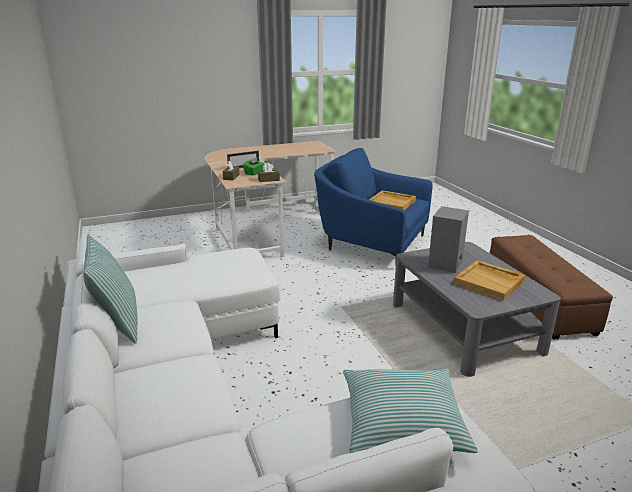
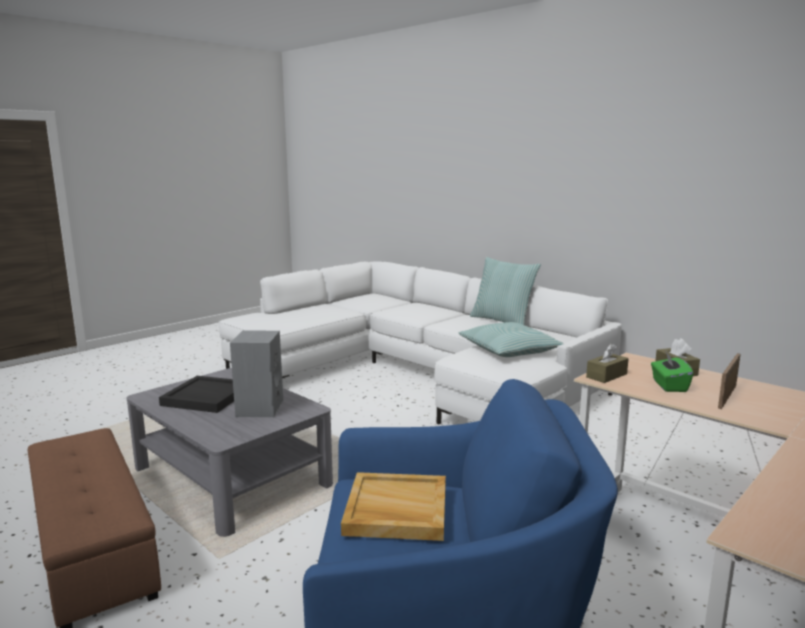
camera: 155 degrees right, 10 degrees down
(402, 421) = (285, 319): pillow -> pillow (509, 350)
(489, 282) = (206, 397): beige tray -> black tray

